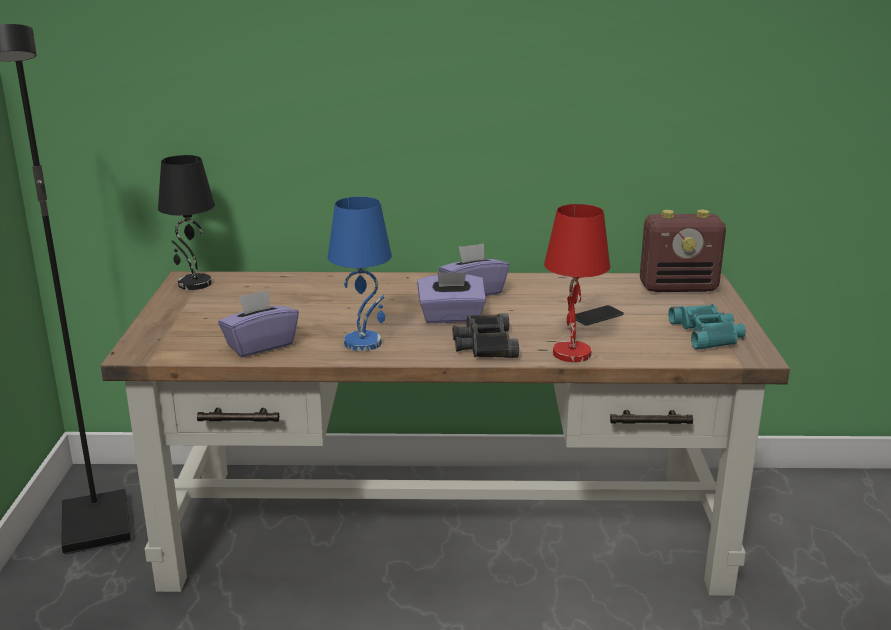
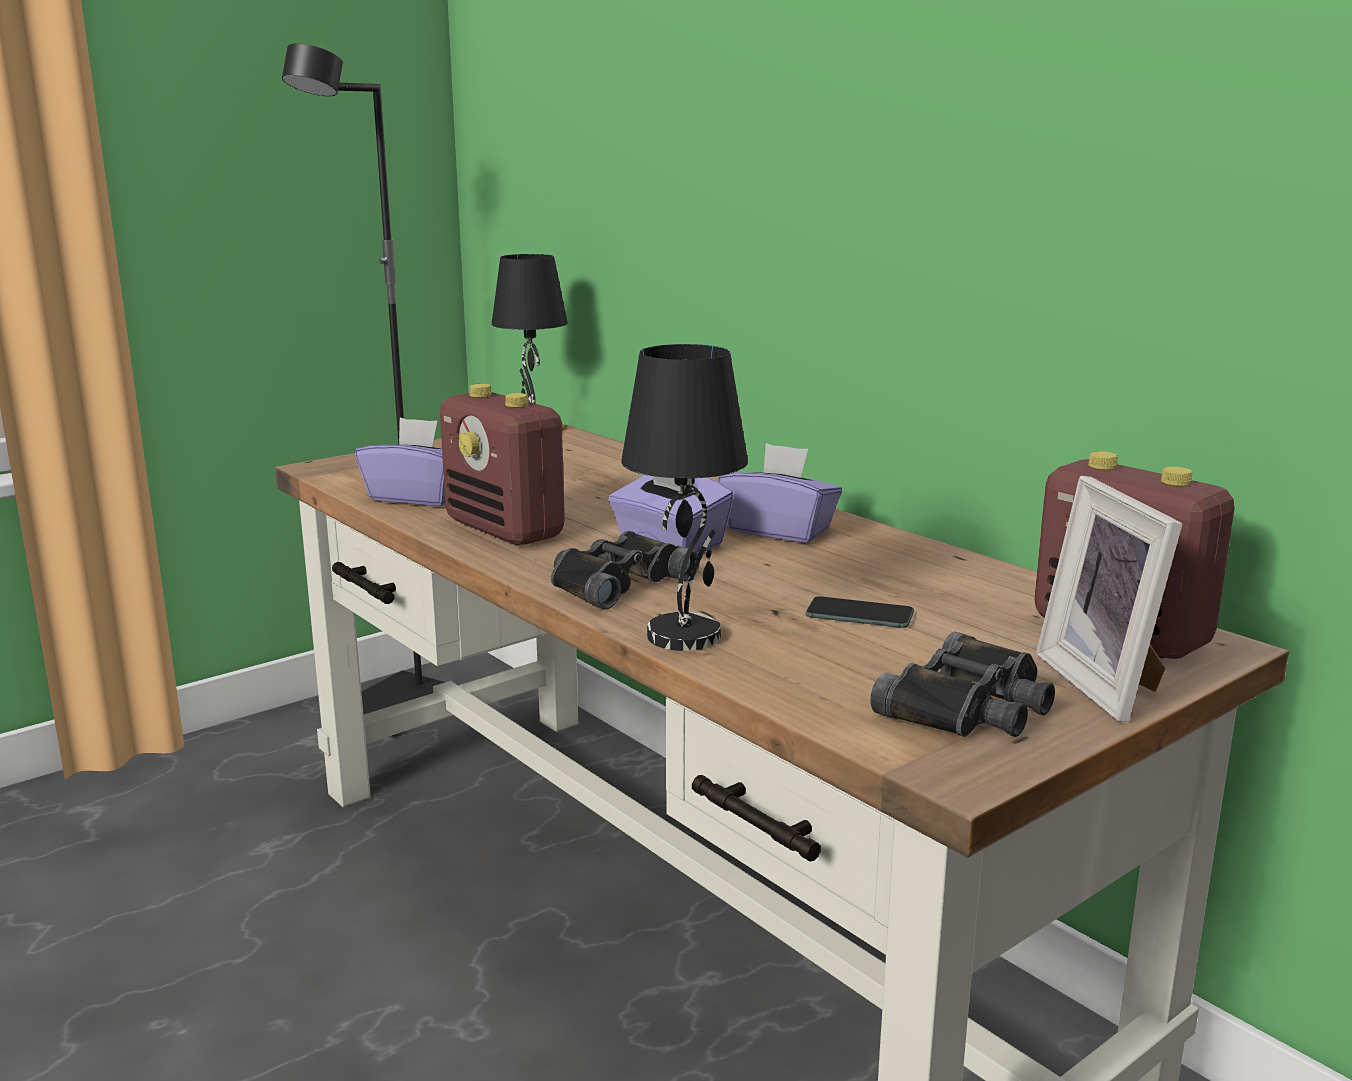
camera: 50 degrees right, 5 degrees down
(364, 342) = (506, 530): blue table lamp -> radio
(570, 353) = (684, 635): red table lamp -> black table lamp
(707, 334) = (969, 706): turquoise binoculars -> black binoculars
(717, 308) = (1107, 684): none -> picture frame

